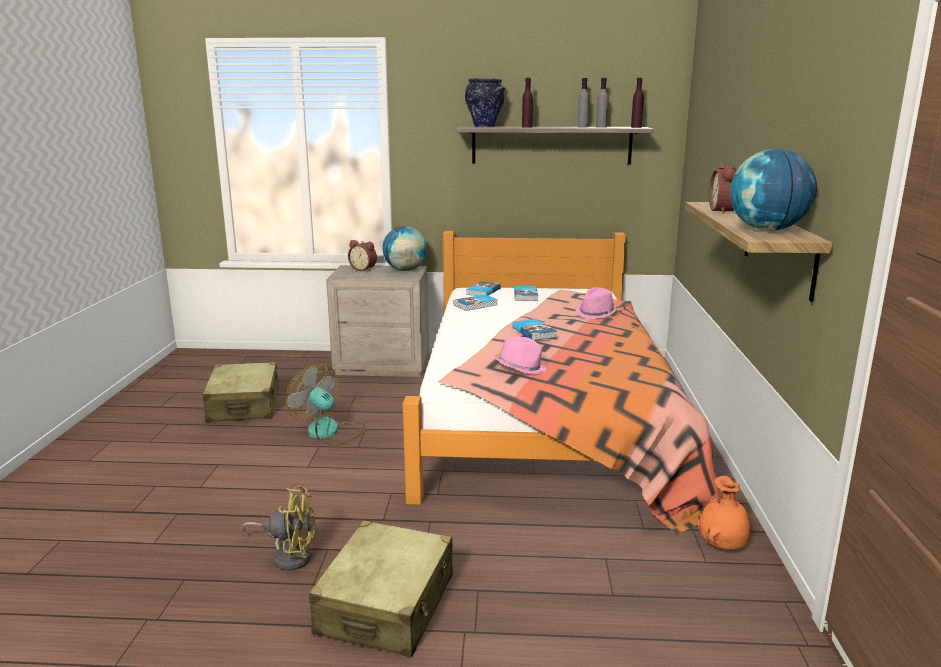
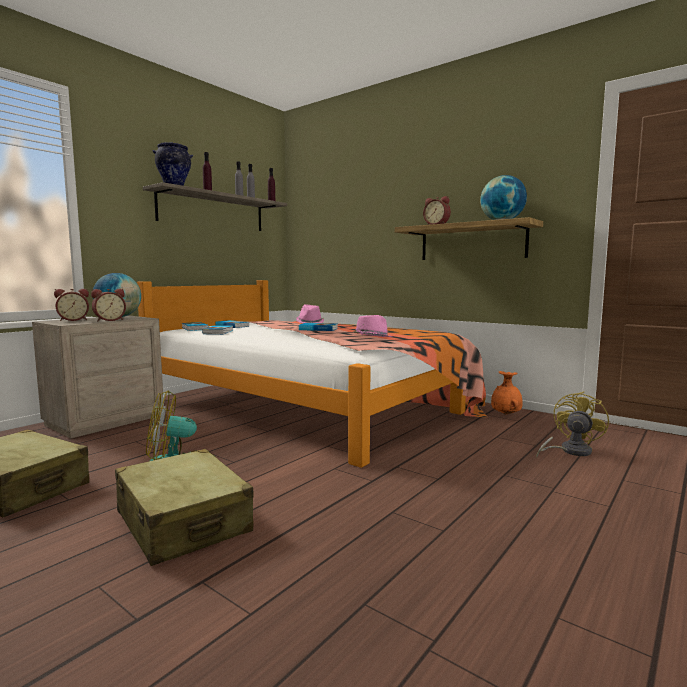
camera: 55 degrees left, 10 degrees down
(288, 555) = (383, 531): yellow fan -> yellow fan (569, 451)
(378, 276) = (109, 320): none -> alarm clock
(386, 605) = (500, 508): beige suitcase -> beige suitcase (183, 522)

